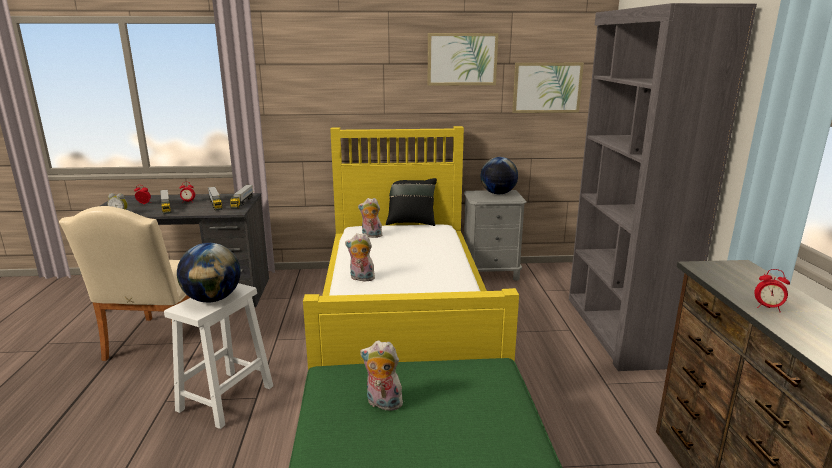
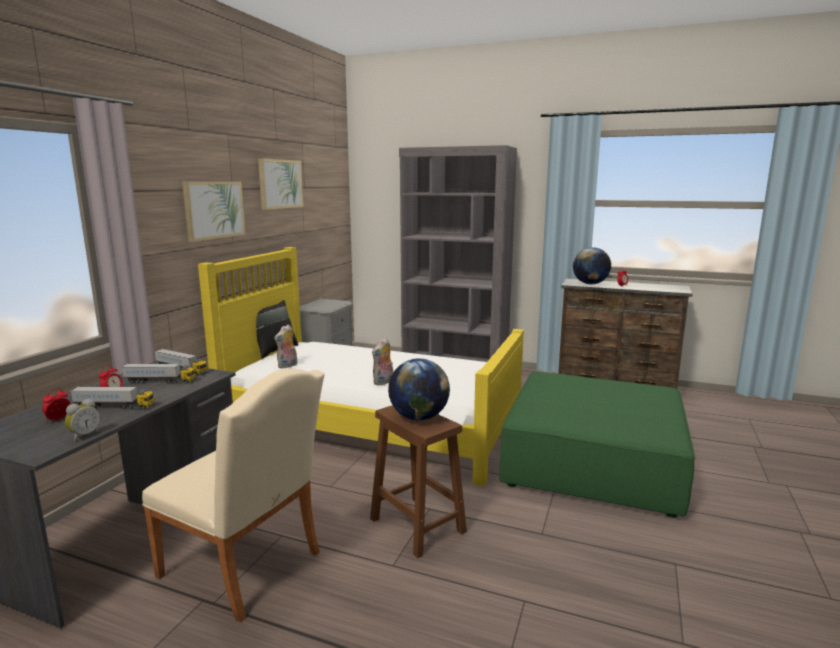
camera: 65 degrees left, 5 degrees down
(227, 397) = (416, 525): white stool -> brown stool
(382, 404) = (572, 407): plush toy -> none
(498, 193) = (322, 303): globe -> globe (590, 284)
(546, 87) = (325, 207): picture -> picture (214, 210)

